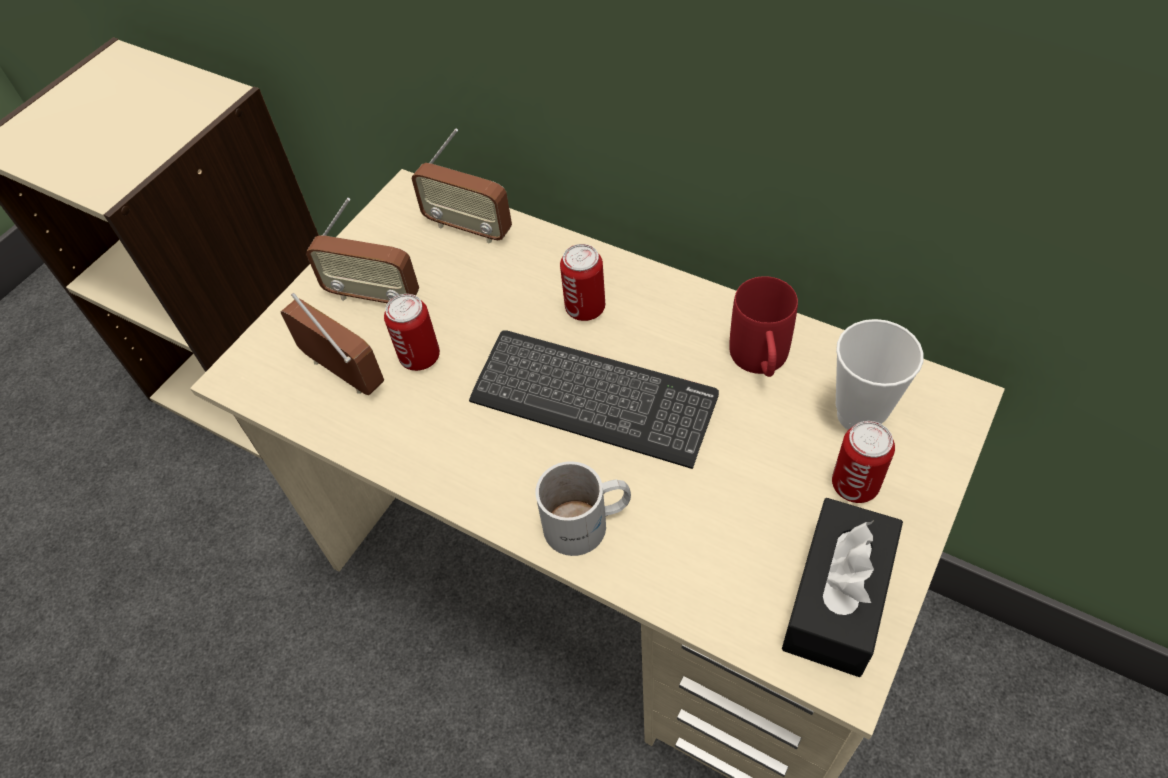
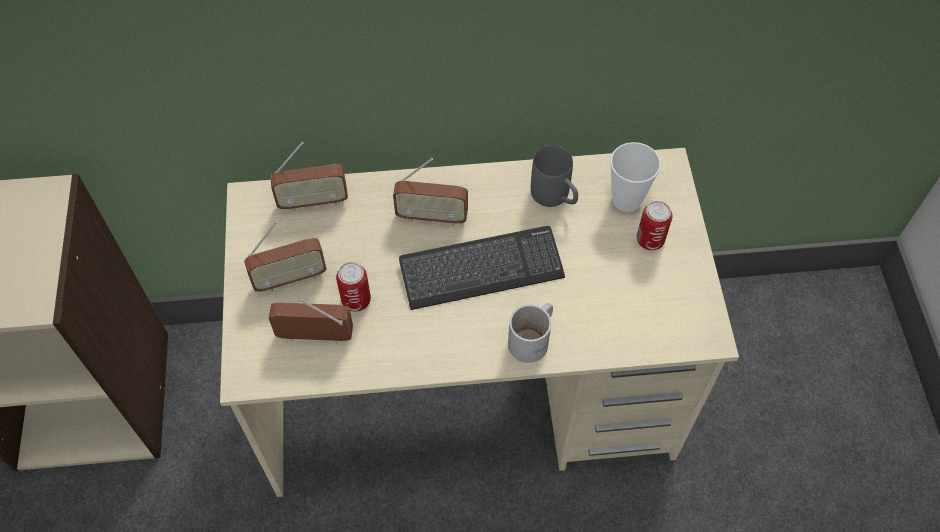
camera: 40 degrees left, 5 degrees up
(585, 308) = (432, 217): can -> radio
(760, 363) = (555, 198): red mug -> grey mug
(837, 598) = (681, 302): black tissue box -> none

